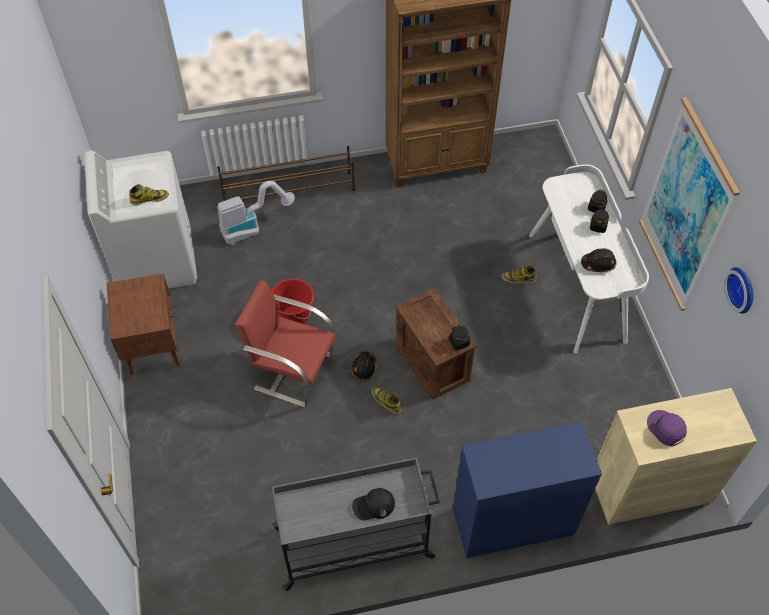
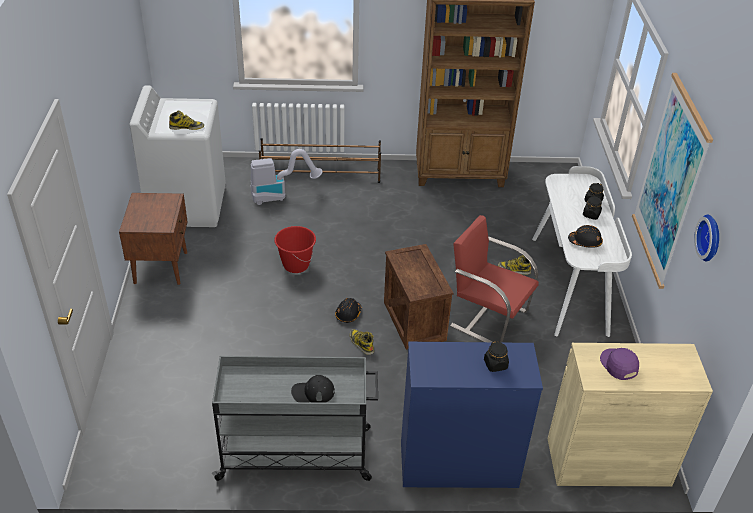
camera: 10 degrees right, 15 degrees down
(292, 370) = (281, 305): red chair -> red chair (488, 317)
(459, 342) = (437, 287): black jar -> black jar (495, 364)

